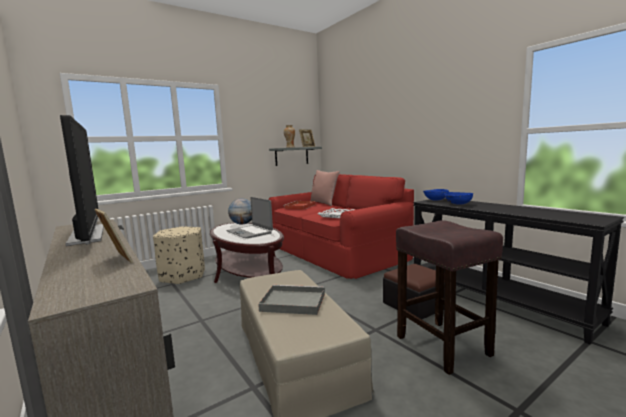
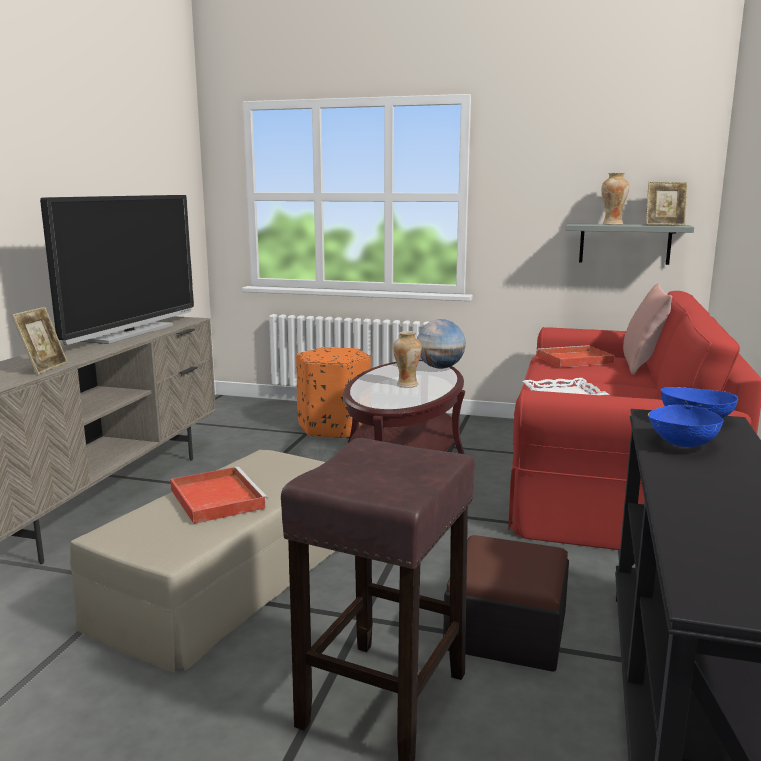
camera: 50 degrees right, 5 degrees up
(183, 276) = (334, 427): beige ottoman -> orange ottoman
(249, 232) = (407, 385): laptop -> vase
(292, 302) = (216, 498): grey tray -> red tray

